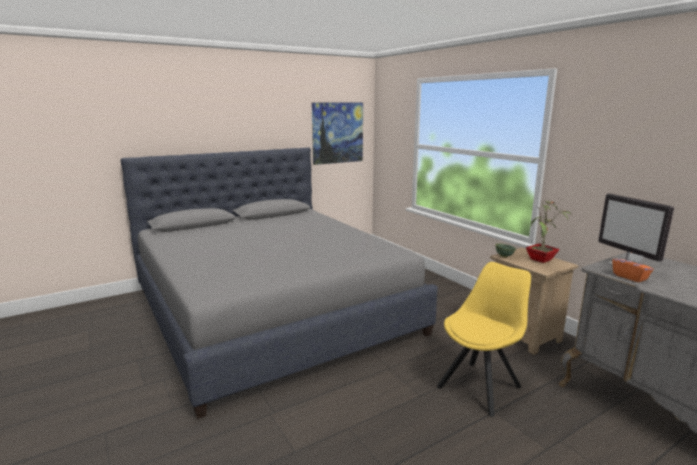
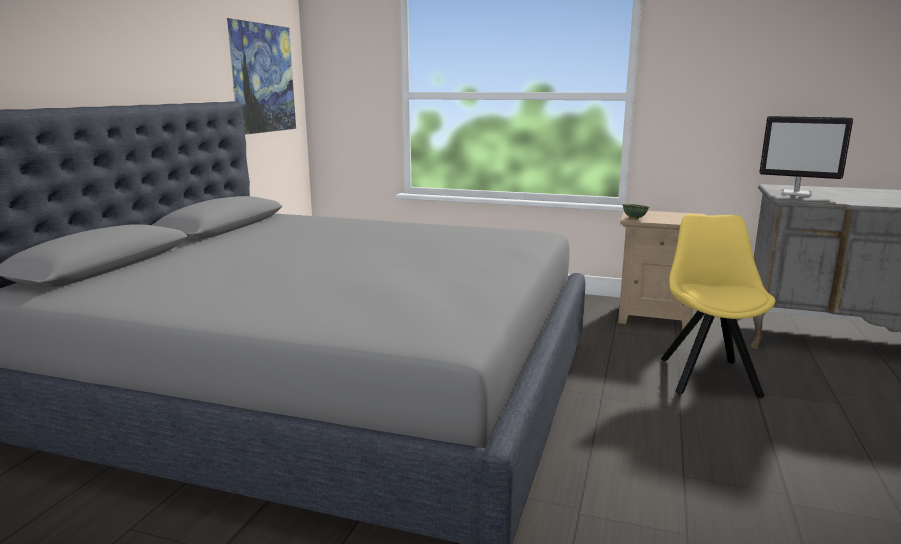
camera: 40 degrees left, 0 degrees up
(542, 260) = (671, 215): potted plant -> none
(630, 277) = (824, 200): orange tissue box -> none

